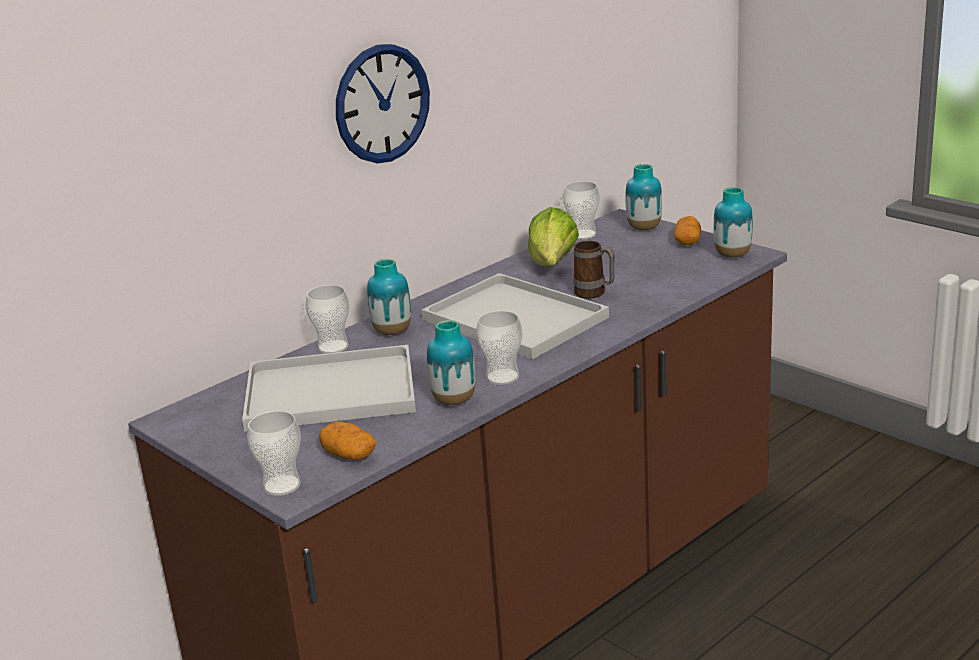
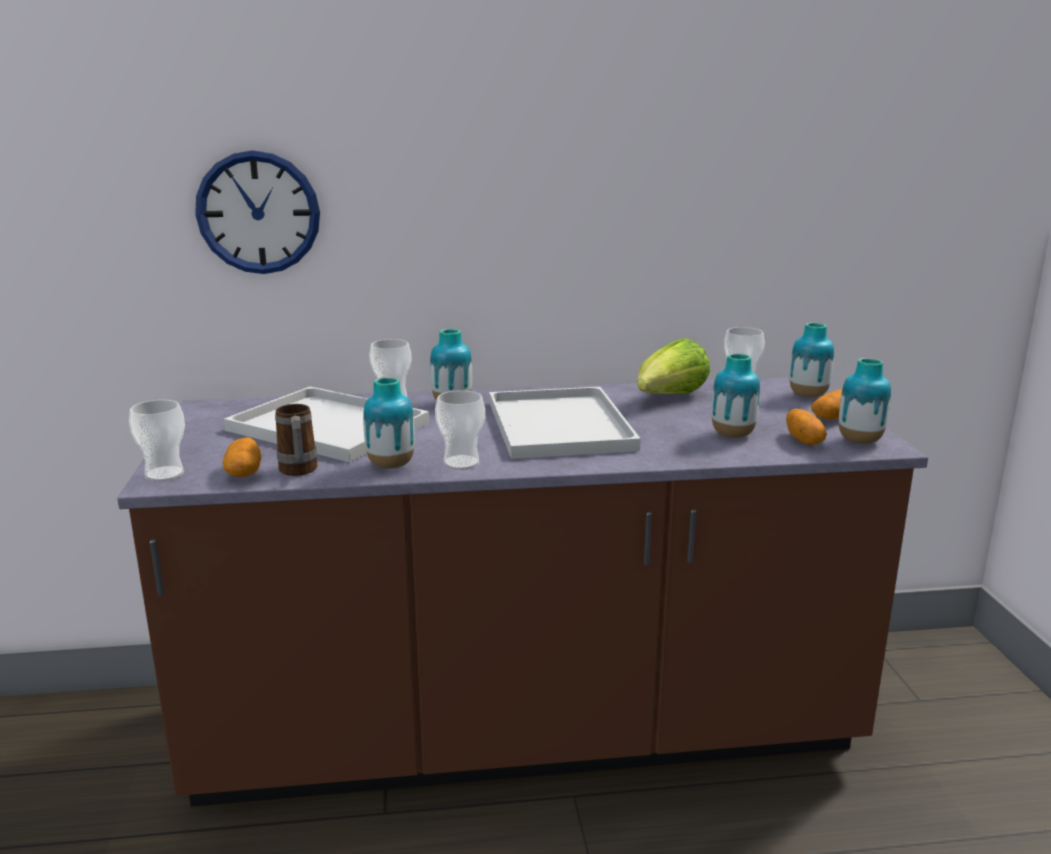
camera: 35 degrees right, 5 degrees down
(382, 103) = (509, 183): wall clock -> wall clock (258, 213)
(595, 294) = (663, 430): mug -> mug (298, 472)
(648, 281) = (732, 435): none -> vase
(699, 267) = (804, 440): none -> potato

